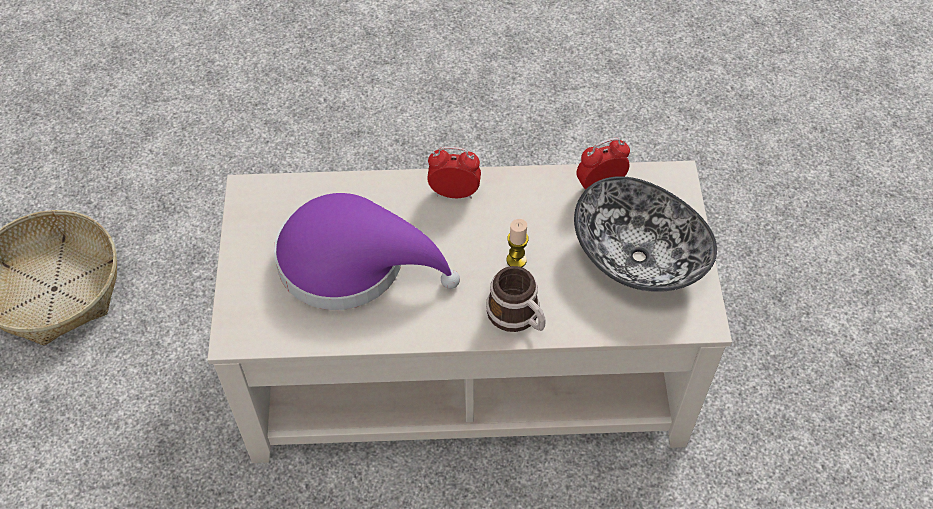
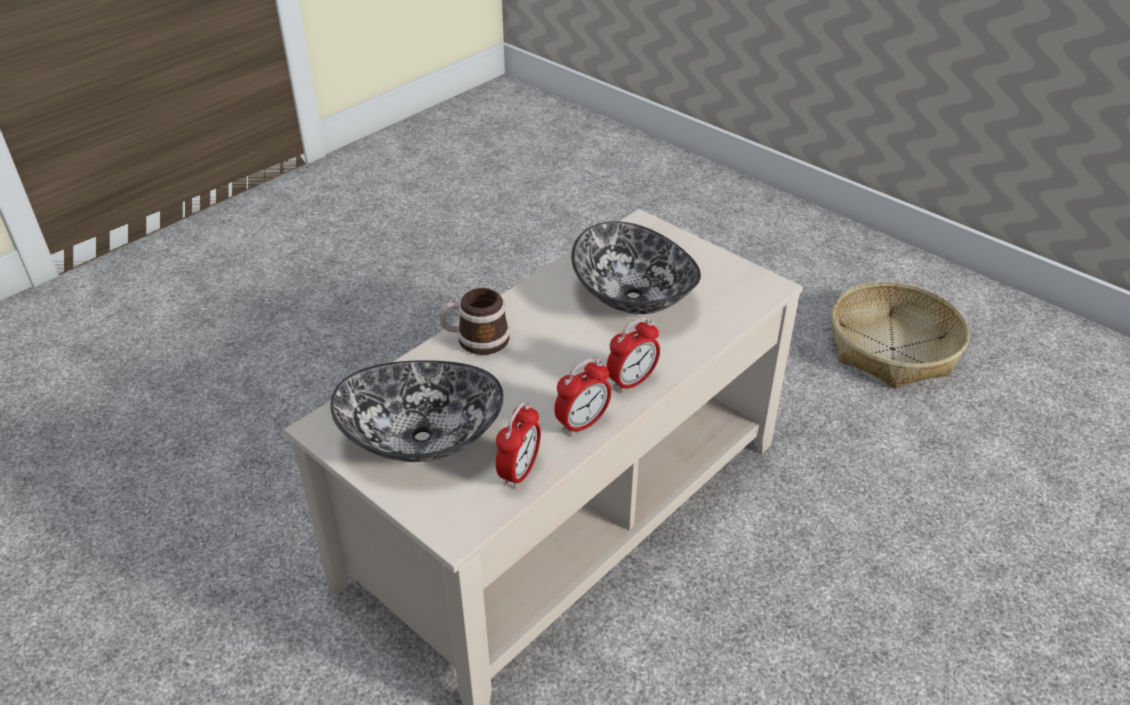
camera: 135 degrees right, 15 degrees down
(353, 262) = (634, 296): purple hat -> bowl
(516, 260) = (521, 370): candle -> none
(524, 188) = (582, 423): none -> alarm clock

